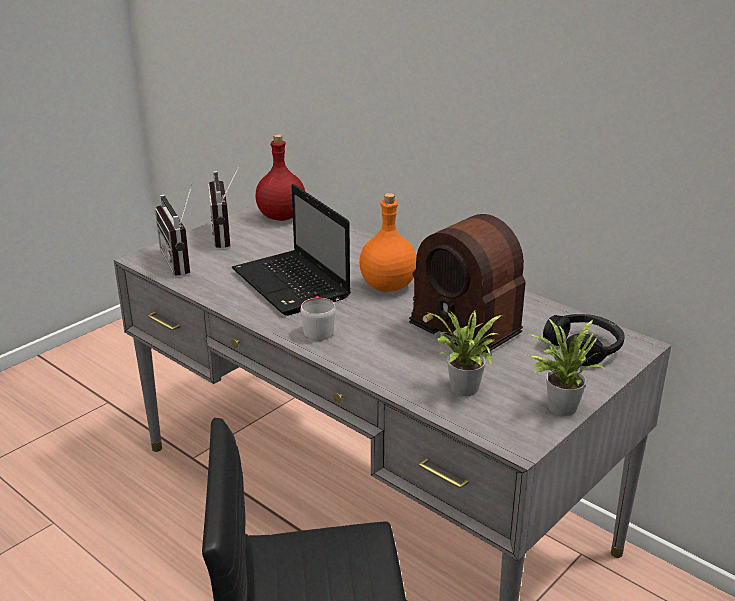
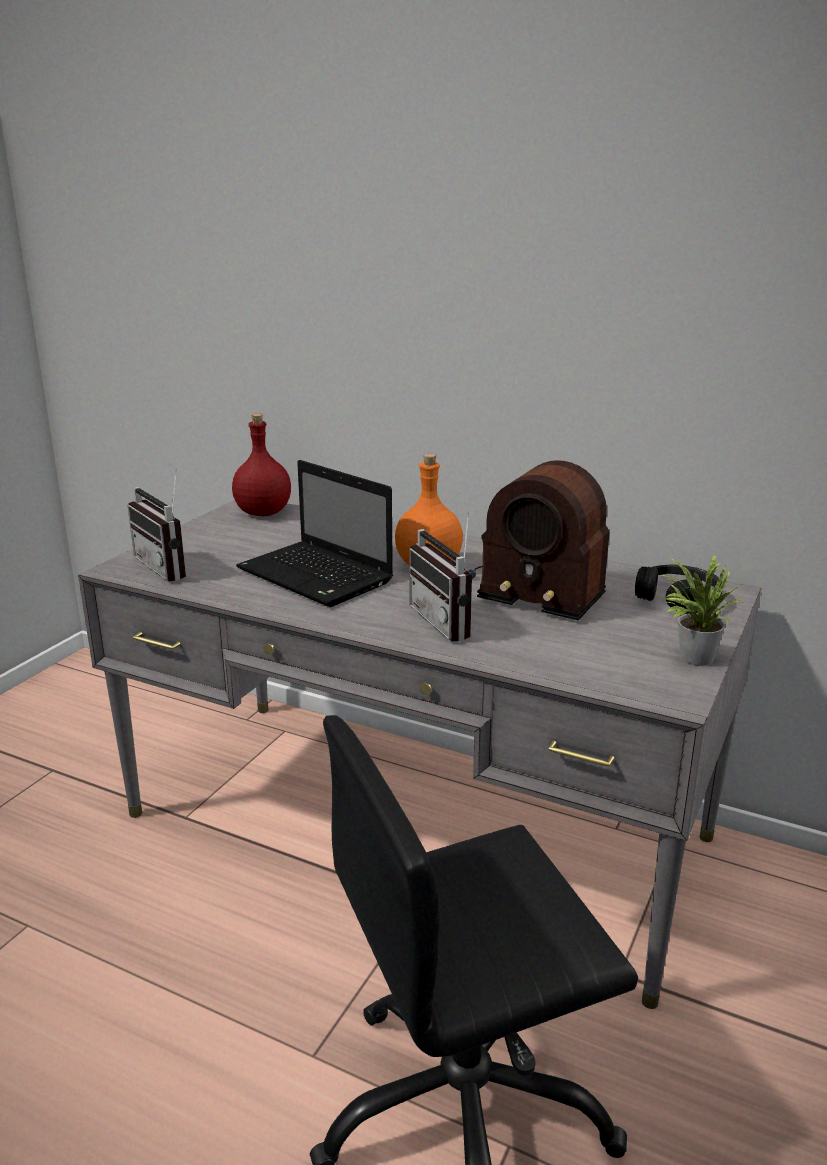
camera: 15 degrees left, 5 degrees down
(229, 235) = (211, 536): radio -> radio (449, 622)
(317, 329) = (375, 616): grey mug -> none
(463, 390) = (580, 655): potted plant -> none

